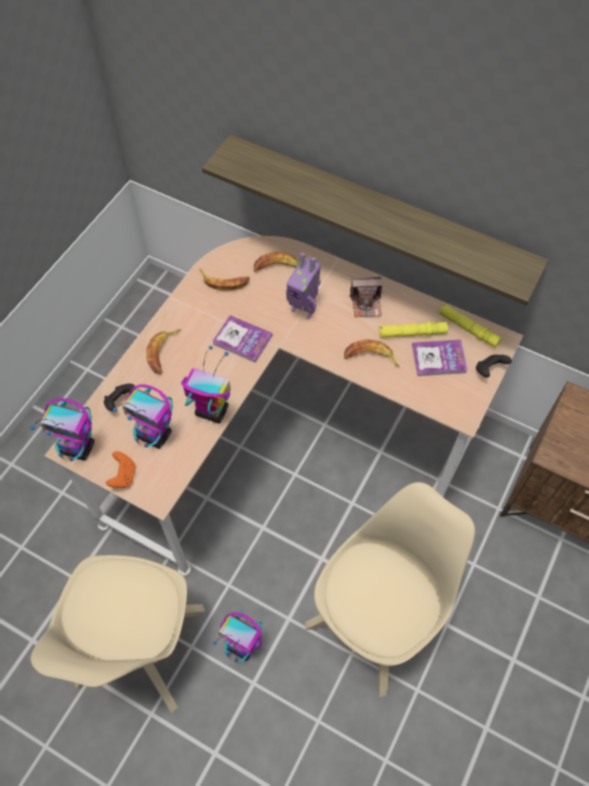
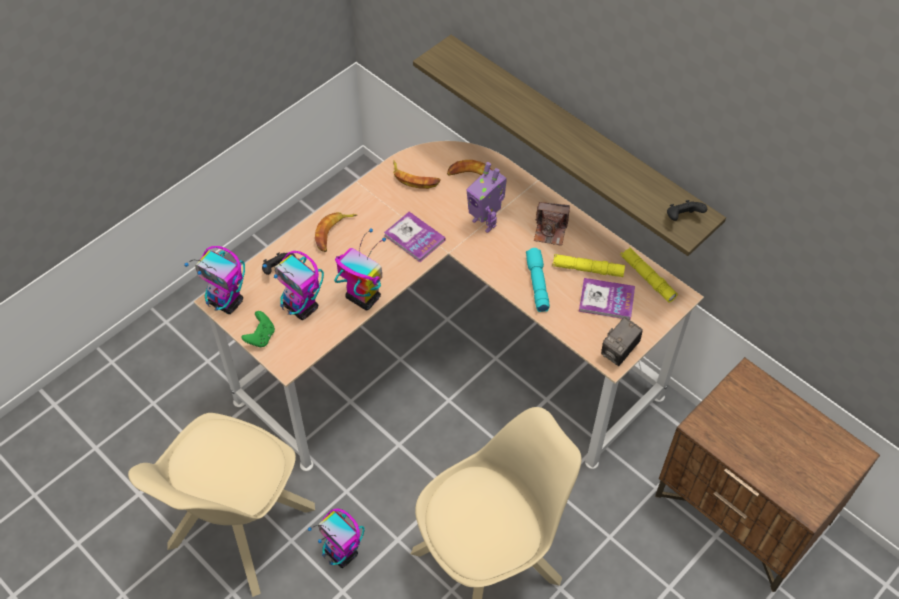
camera: 15 degrees right, 5 degrees down
(123, 476) = (261, 337): orange game controller -> green game controller
(370, 358) = (536, 283): banana -> turquoise flashlight
(467, 406) = (619, 352): none -> camera
(489, 370) = (655, 322): black game controller -> black game controller (682, 218)

